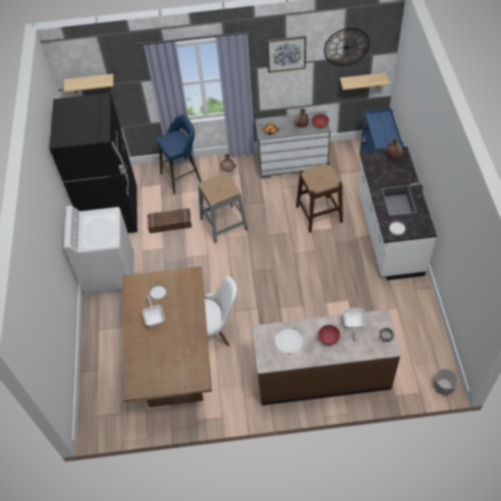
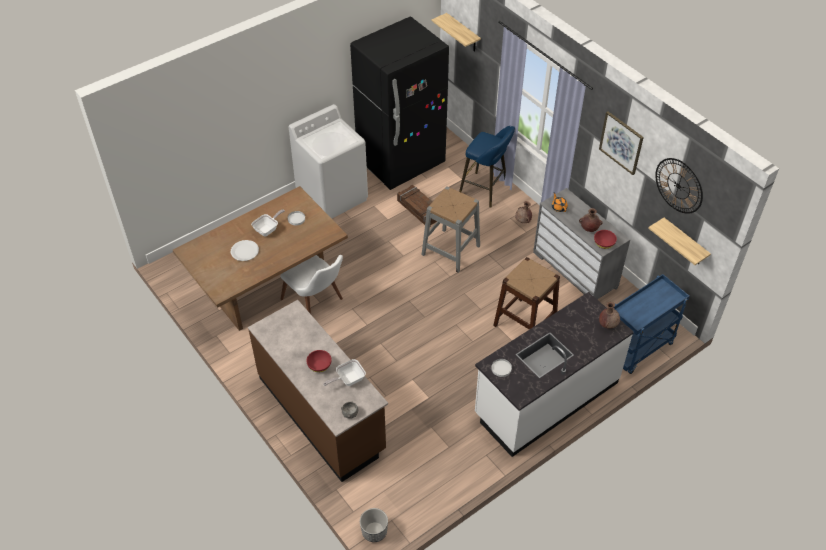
camera: 55 degrees right, 5 degrees down
(288, 342) = (296, 335): white plate -> white plate (244, 251)

